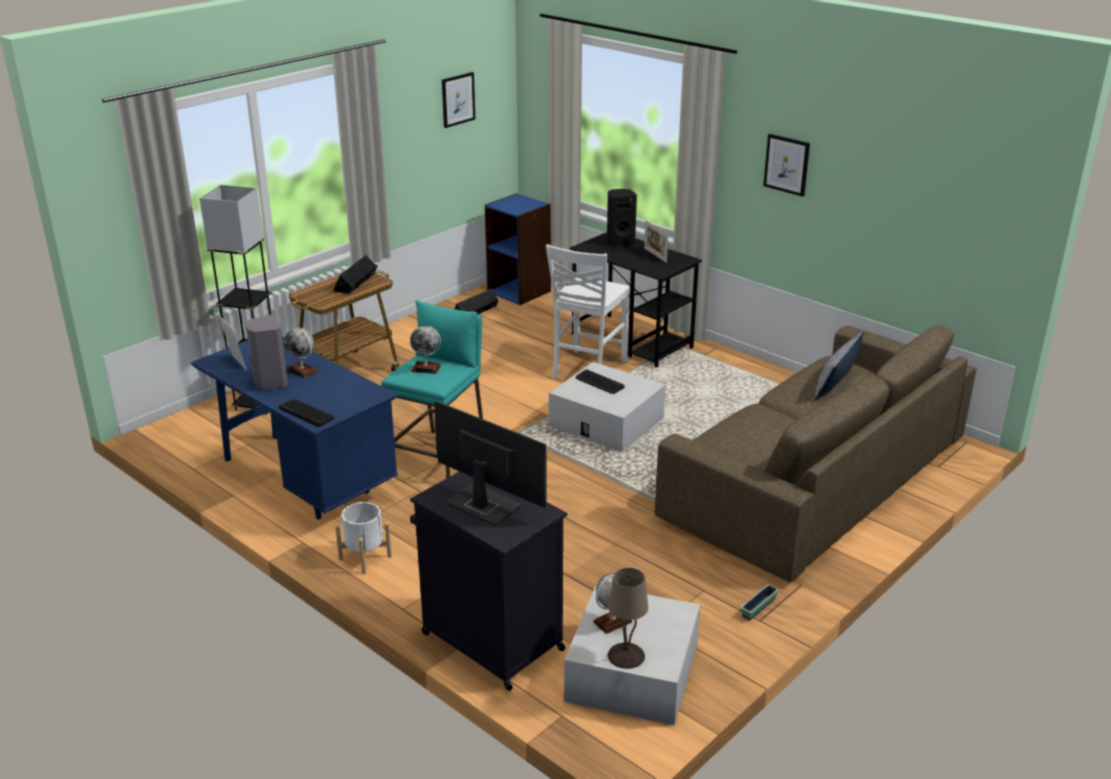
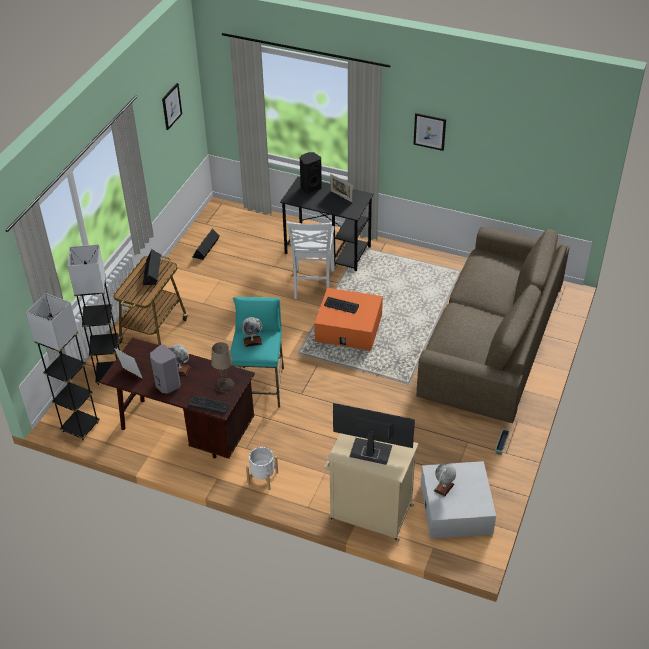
camera: 20 degrees left, 15 degrees up
(177, 446) = (80, 427): none -> grey floor lamp
(303, 481) = (185, 431): blue desk -> brown desk
(490, 640) = (369, 513): black cabinet -> beige cabinet
(519, 291) = (226, 220): blue bookcase -> none
(606, 422) = (348, 328): white storage box -> orange storage box
(627, 655) = (462, 507): beige table lamp -> beige table lamp (225, 385)
(836, 382) = (490, 274): pillow -> none

